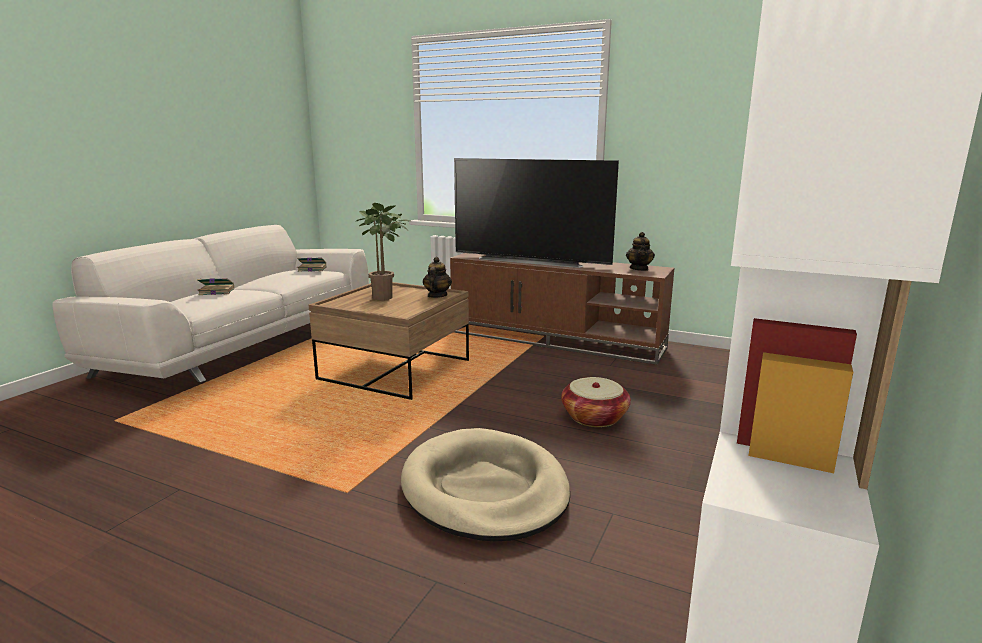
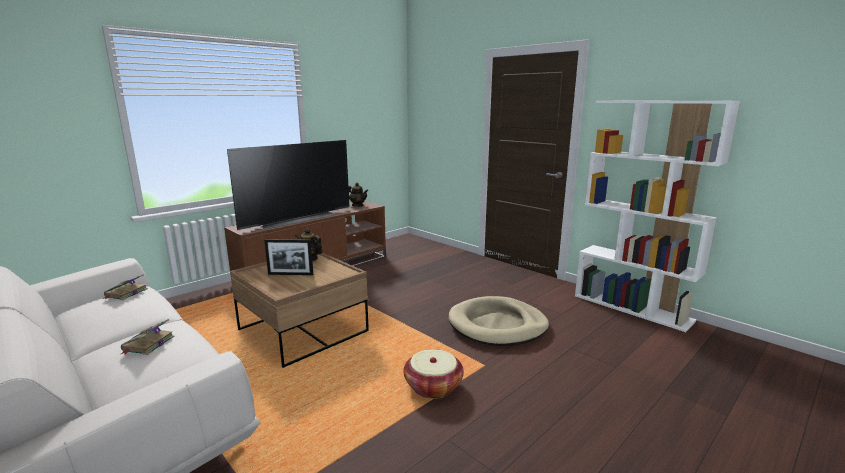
camera: 70 degrees left, 0 degrees up
(386, 298) = (290, 274): potted plant -> picture frame
(594, 417) = (437, 285): basket -> basket (433, 386)

